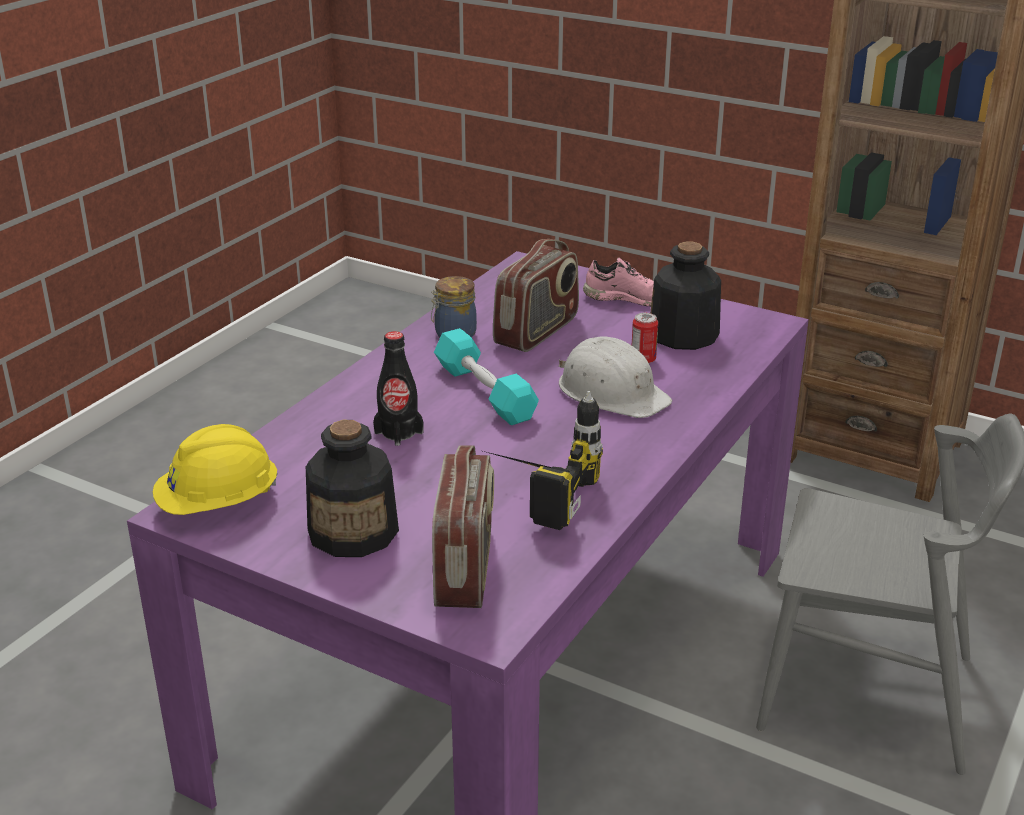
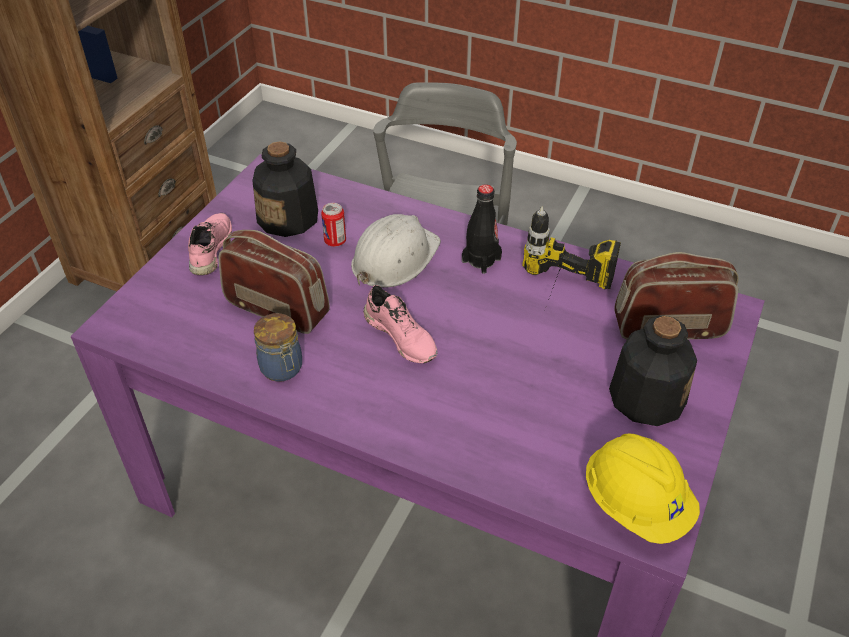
camera: 95 degrees left, 15 degrees up
(398, 432) = (483, 388): black bottle -> black bottle (481, 260)
(485, 392) = (402, 336): turquoise dumbbell -> pink shoe

